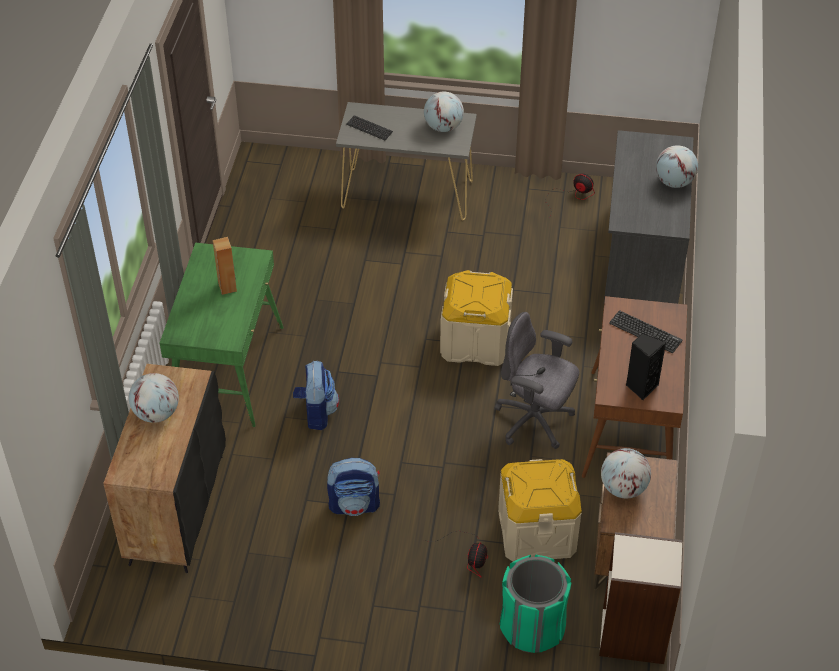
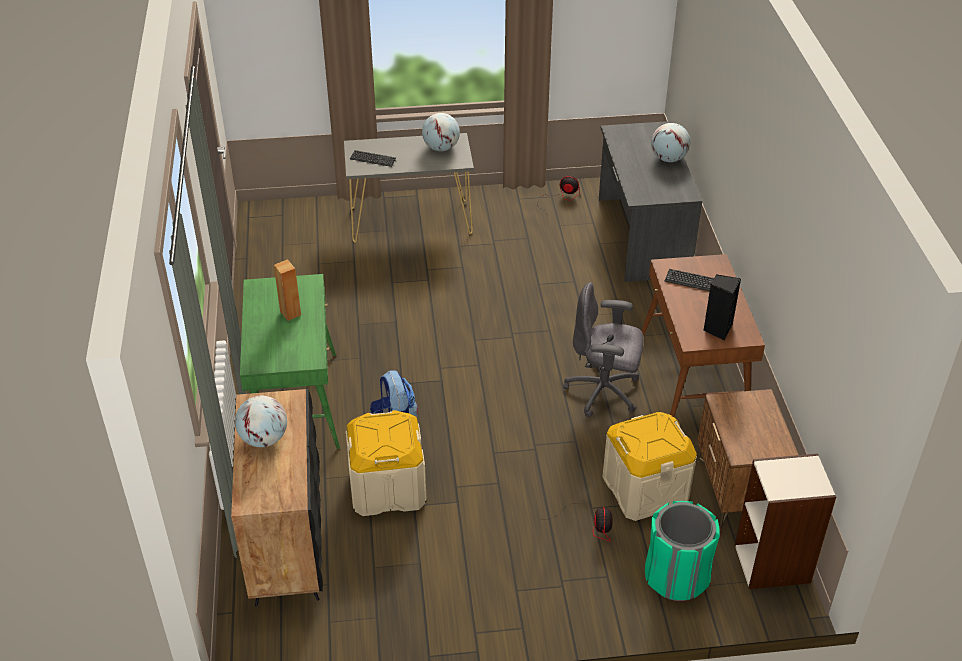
camera: 15 degrees left, 5 degrees down
(355, 505) = (463, 500): backpack -> none
(475, 341) = (521, 333): beige storage box -> beige storage box (387, 487)
(623, 488) = (734, 423): globe -> none

